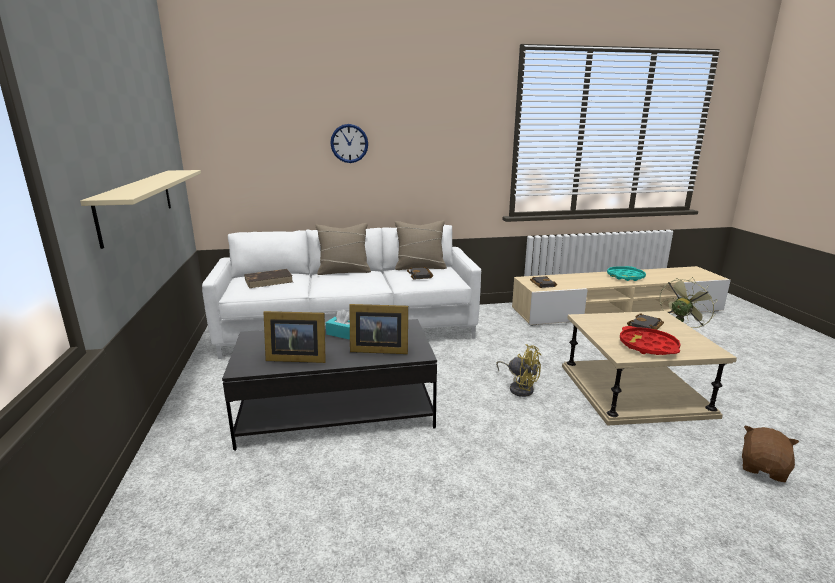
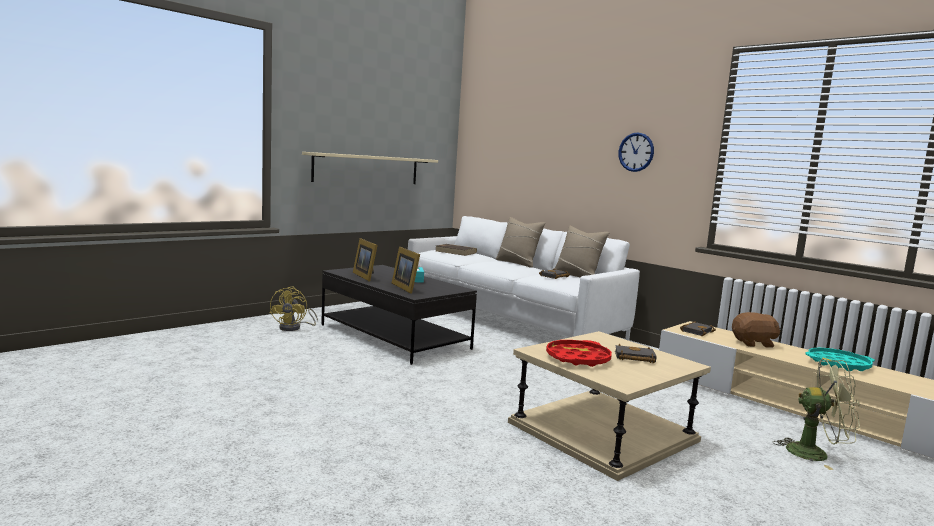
camera: 55 degrees right, 10 degrees down
(349, 143) = (558, 151): wall clock -> wall clock (636, 152)
(519, 388) = (517, 383): yellow fan -> yellow fan (294, 328)
(763, 468) = (537, 502): brown plush toy -> brown plush toy (753, 343)

